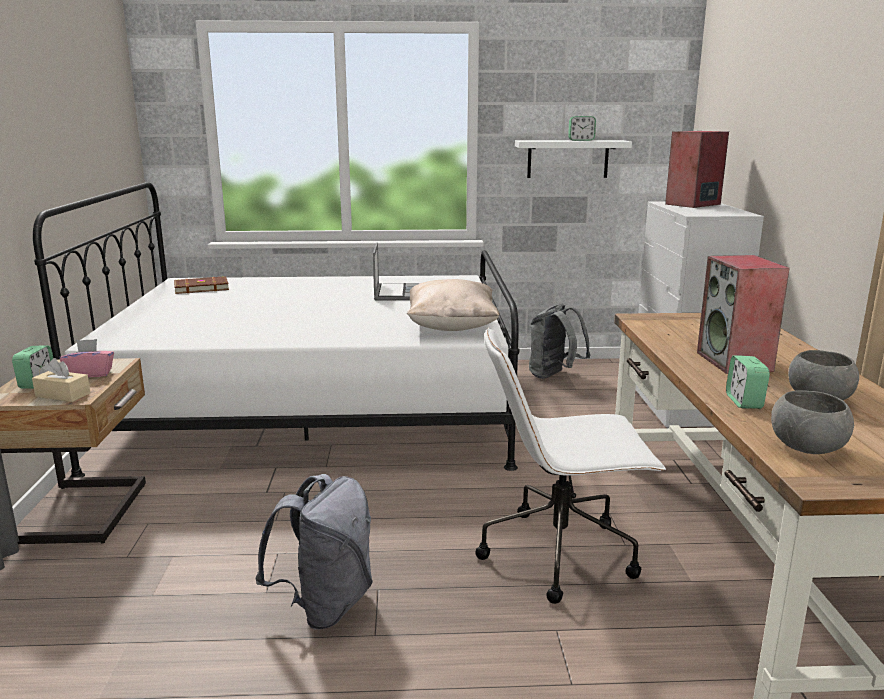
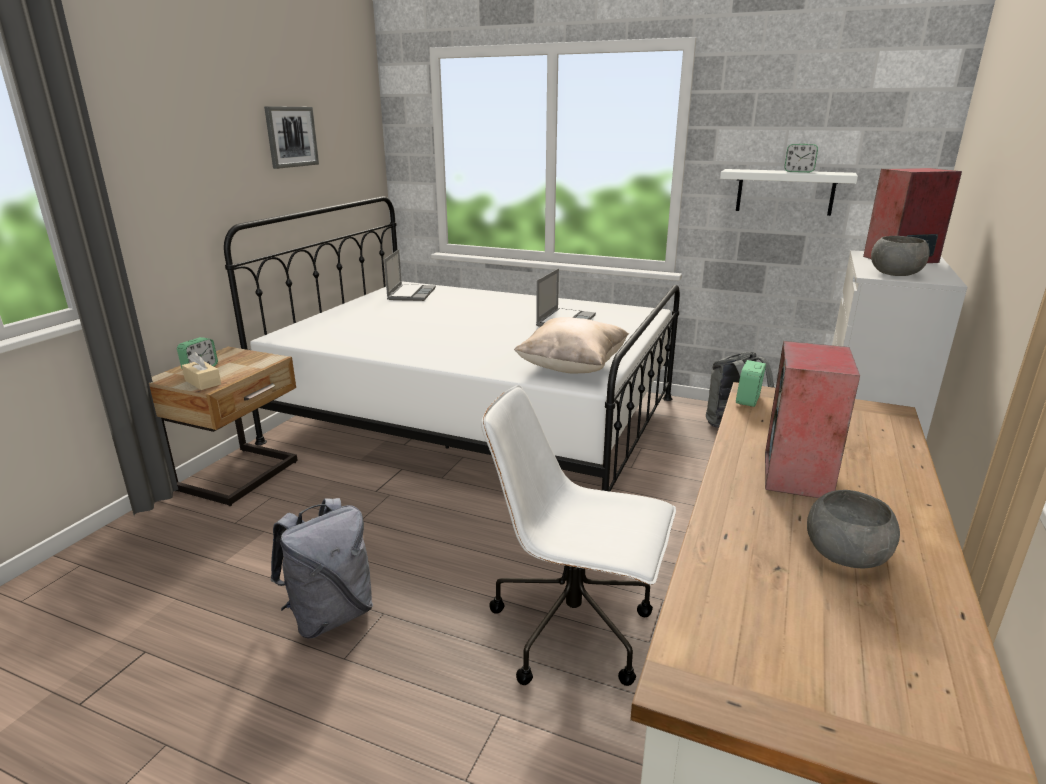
camera: 25 degrees right, 5 degrees up
(71, 112) = (291, 137): none -> picture
(90, 374) = (242, 366): pink tissue box -> none
(201, 288) = (411, 294): brown book -> laptop
(744, 402) = (737, 535): alarm clock -> alarm clock (748, 400)
(806, 447) = (735, 625): grey bowl -> grey bowl (895, 274)

